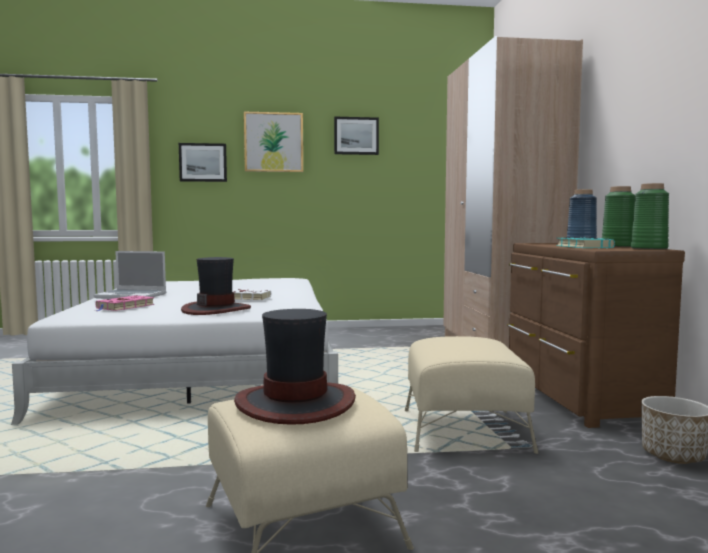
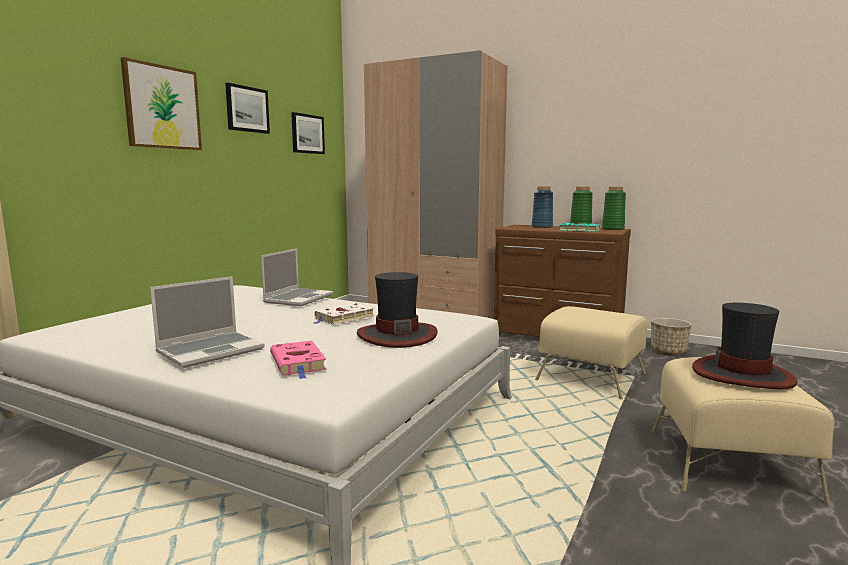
camera: 55 degrees left, 5 degrees up
(203, 162) = (67, 129): picture -> picture (307, 134)
(284, 287) = (298, 298): none -> laptop

